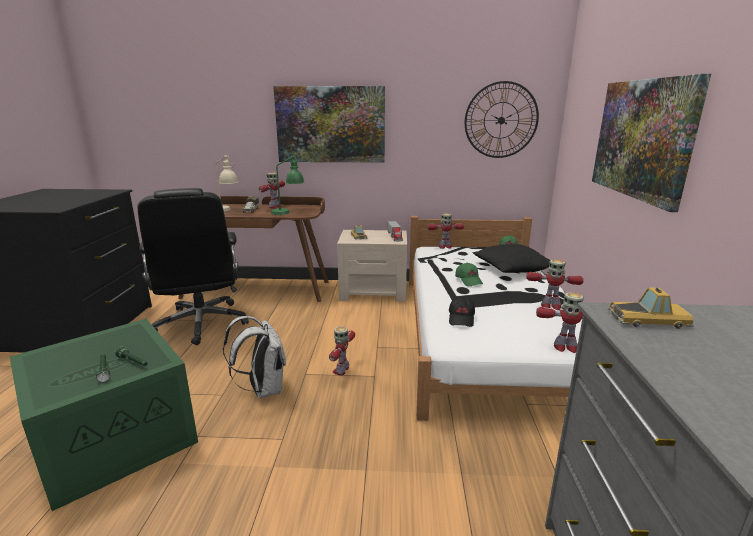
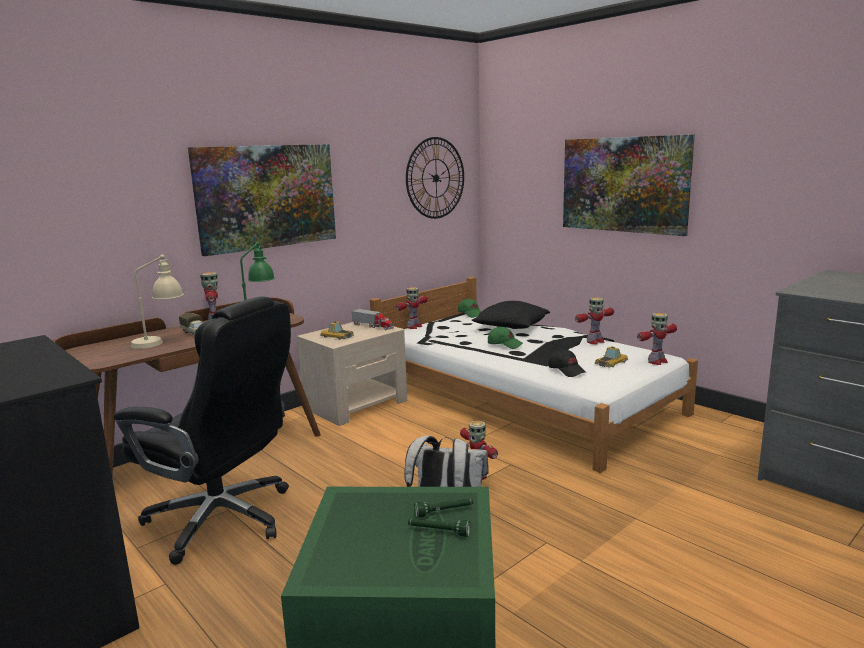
camera: 45 degrees left, 5 degrees down
(649, 319) = (817, 289): toy car -> toy car (611, 362)

